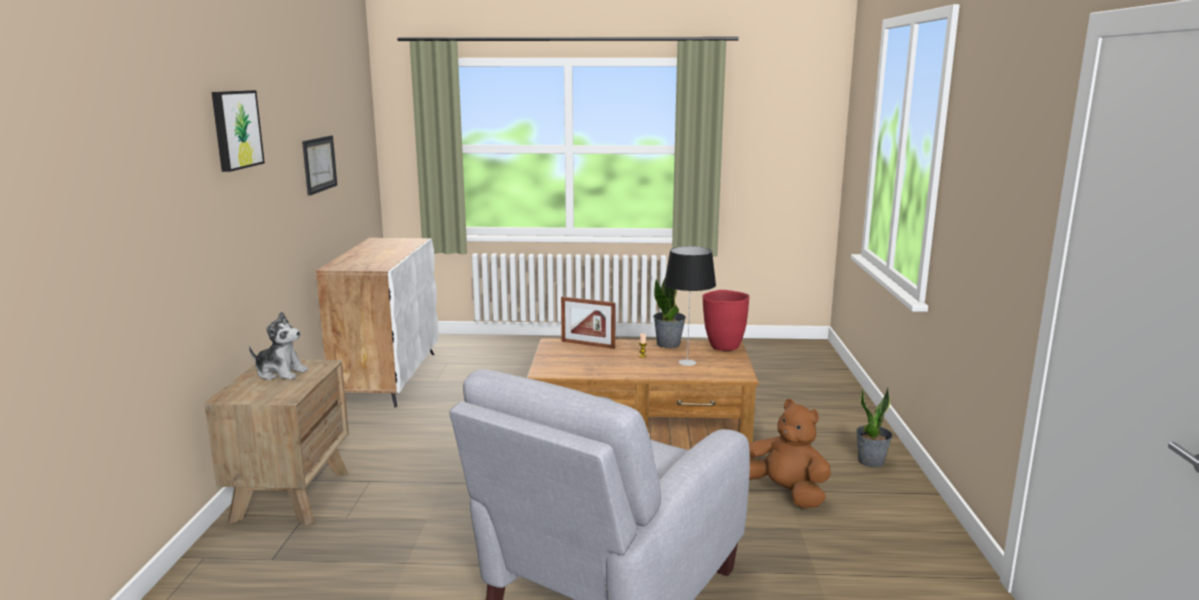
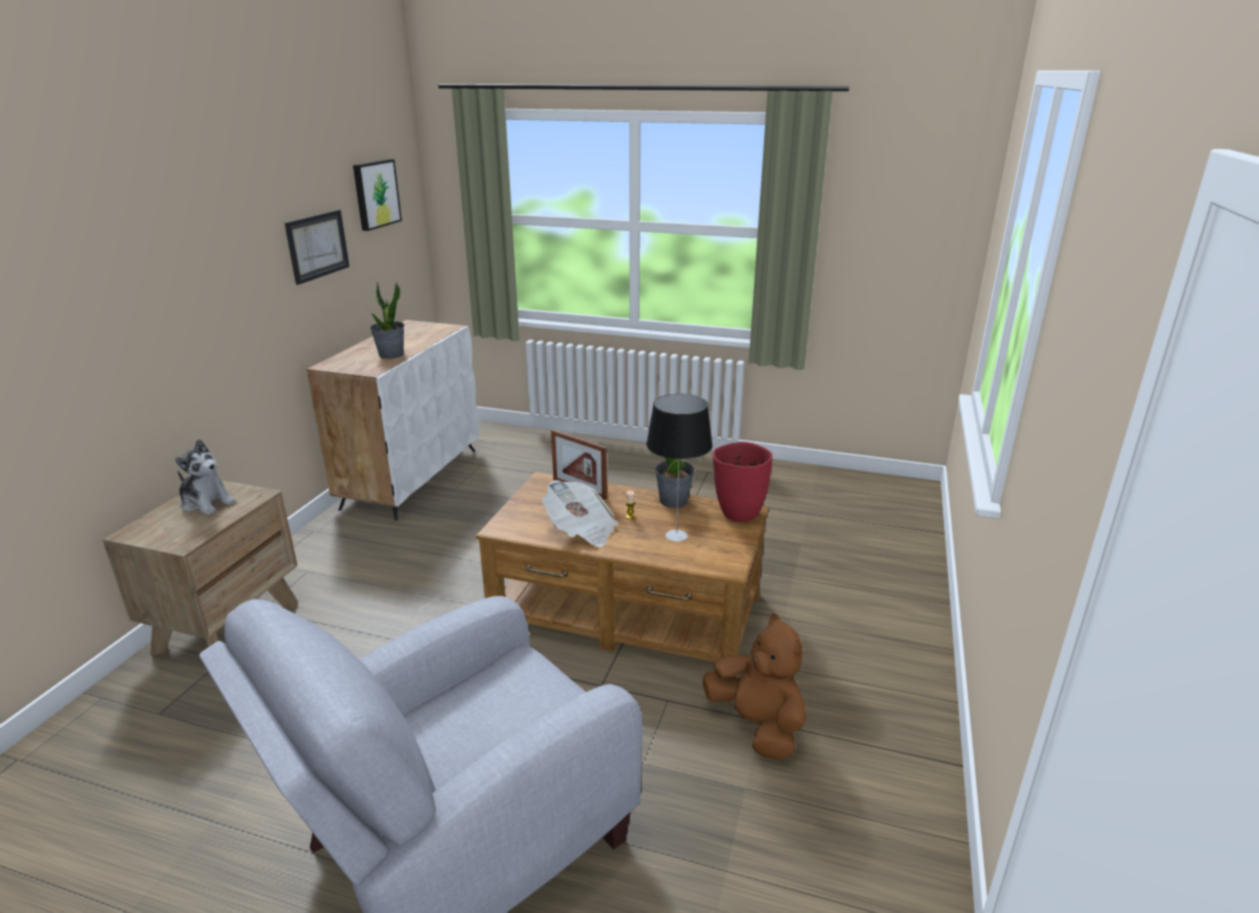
camera: 15 degrees right, 10 degrees up
(235, 129) = (156, 224): picture -> picture (375, 194)
(610, 367) = (581, 530): none -> newspaper
(871, 461) = (896, 692): potted plant -> potted plant (391, 355)

